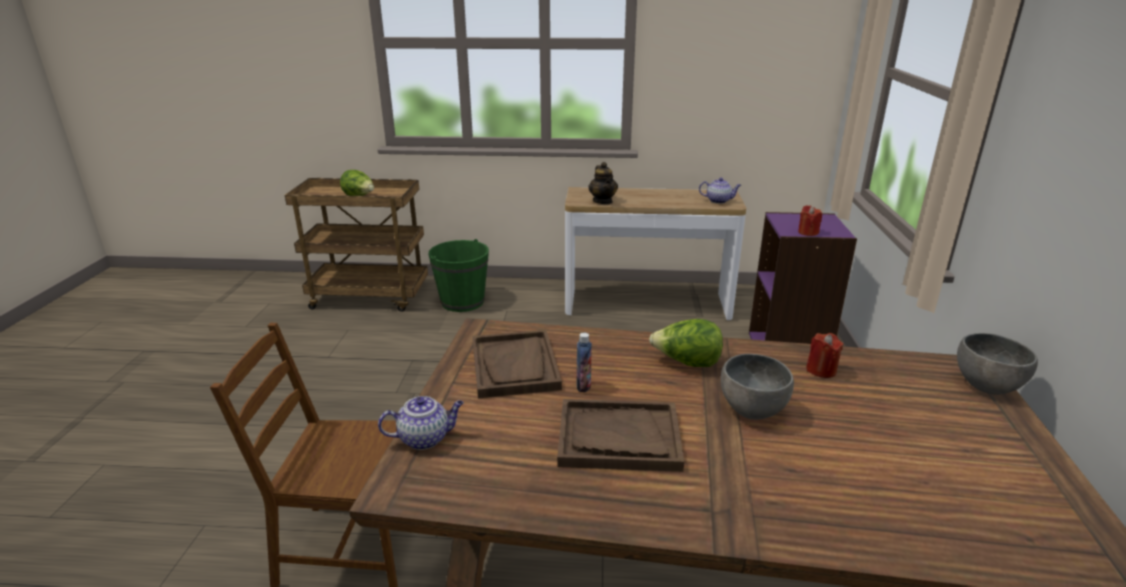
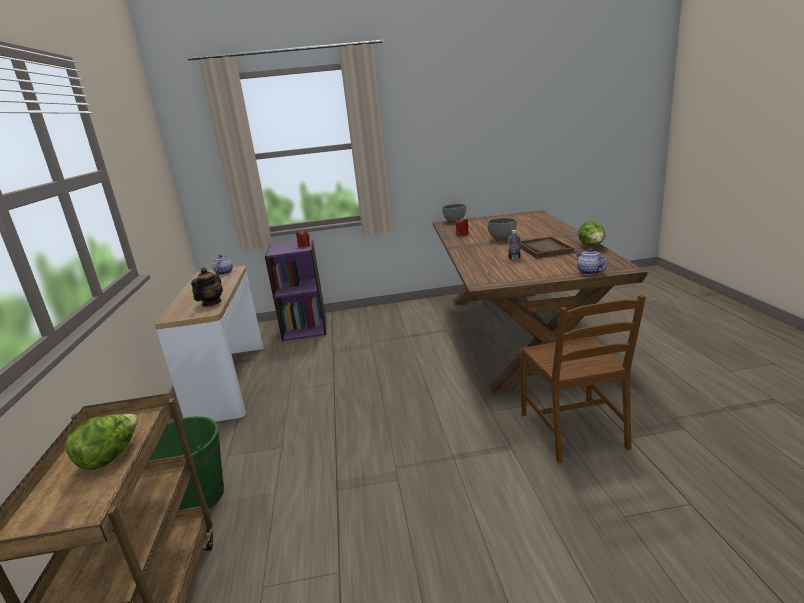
camera: 100 degrees left, 5 degrees down
(515, 366) = (511, 271): brown tray -> none
(603, 201) = (211, 303): teapot -> teapot turned 45 degrees counterclockwise
(686, 363) = (476, 248): lettuce -> lettuce (592, 246)

